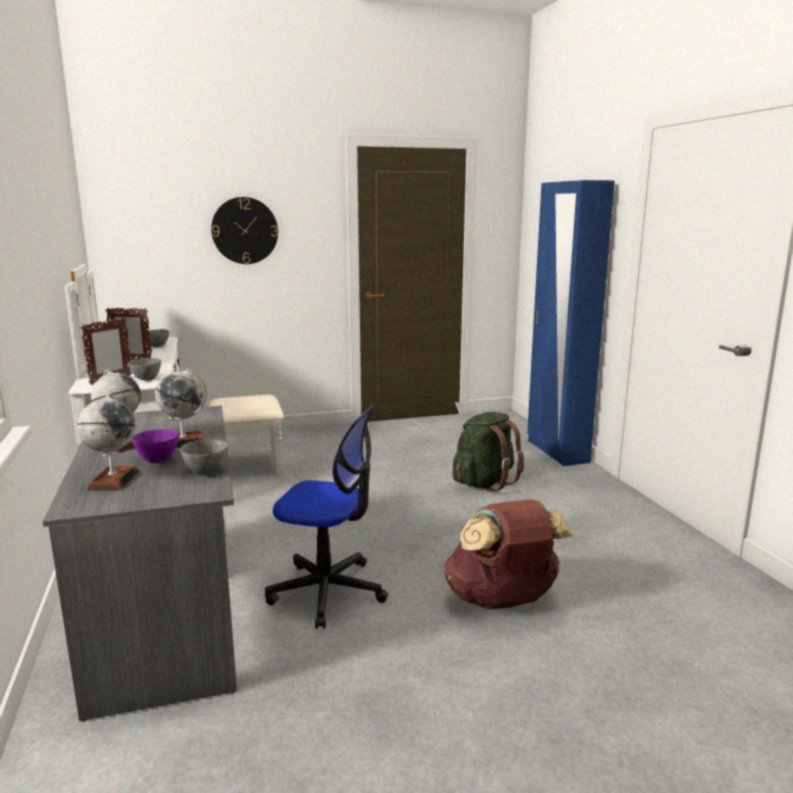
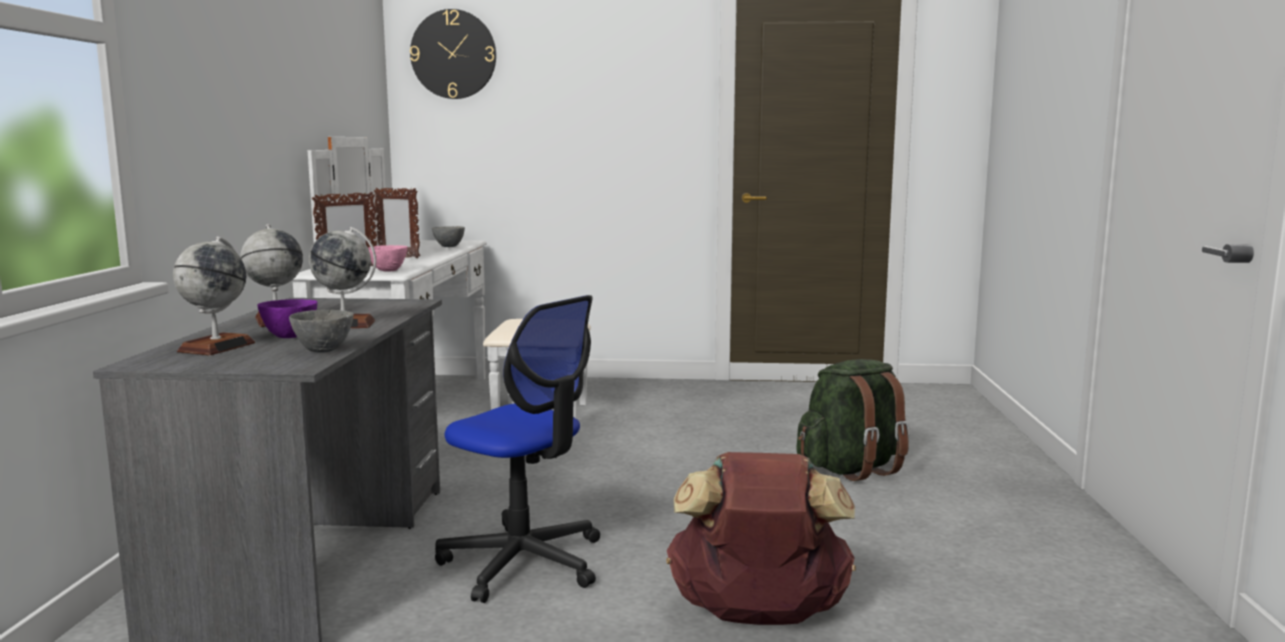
camera: 20 degrees right, 5 degrees down
(147, 379) = (388, 271): grey bowl -> pink bowl
(245, 230) = (579, 105): wall clock -> wall clock (453, 54)
(556, 451) = (1002, 443): blue wardrobe -> none

